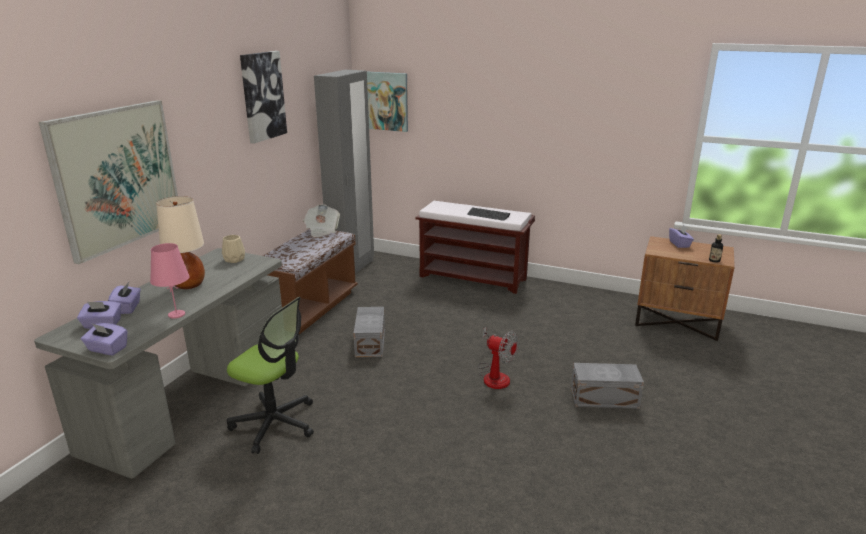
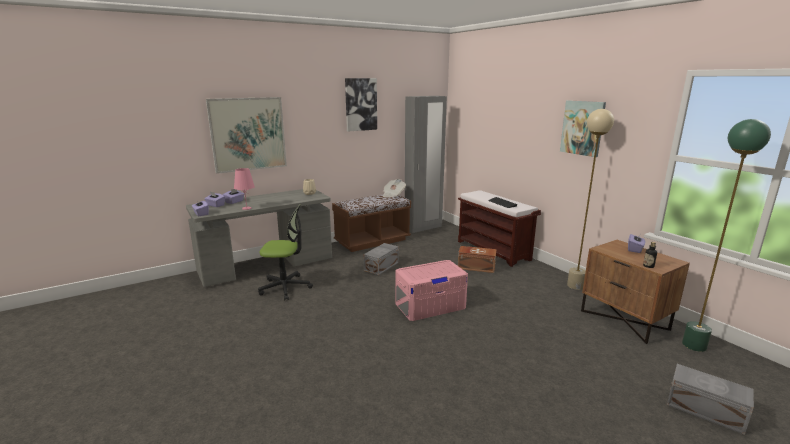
camera: 35 degrees right, 5 degrees down
(188, 285) = (272, 199): beige table lamp -> none
(275, 424) = (285, 287): office chair -> office chair turned 60 degrees counterclockwise
(387, 101) = (462, 118): picture -> picture (582, 128)
(481, 306) = (475, 267): none -> brown storage box
(494, 375) = (430, 305): fan -> pink storage box
(599, 298) = (575, 286): none -> beige floor lamp
(605, 399) = (488, 344): grey storage box -> grey storage box (706, 410)
(747, 328) = (694, 345): none -> green floor lamp

